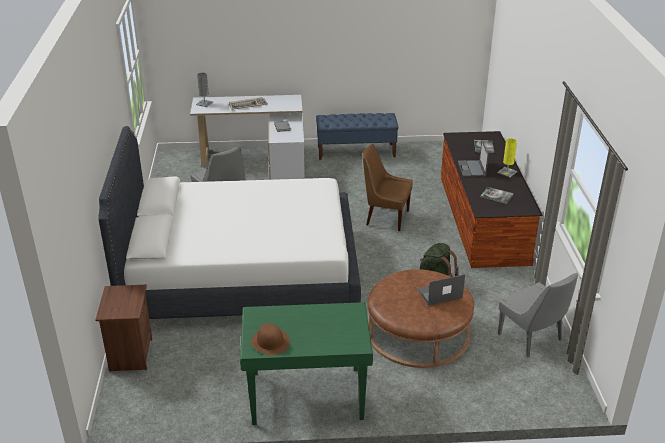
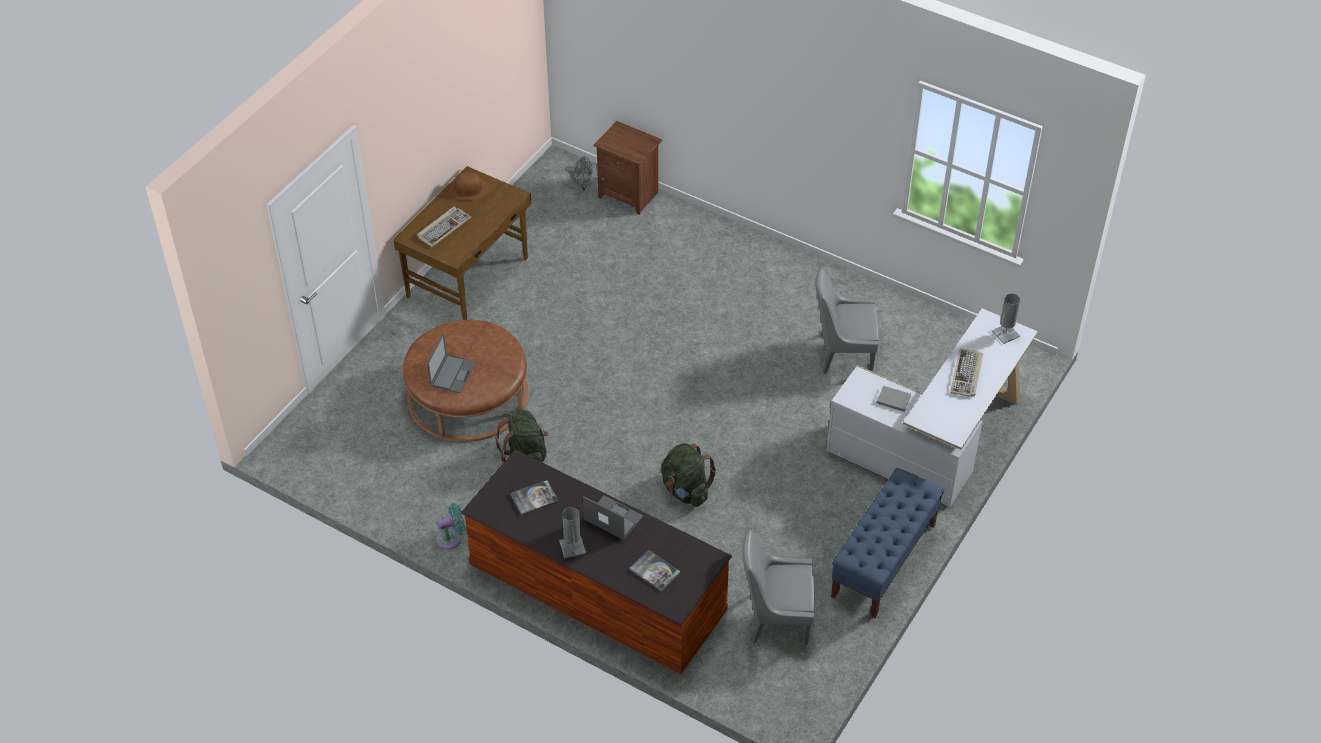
camera: 125 degrees right, 15 degrees up
(140, 386) = (580, 187): none -> grey fan
(241, 275) = (683, 312): white bed -> none
(306, 395) = (469, 277): green desk -> brown desk
(330, 331) = (443, 228): none -> keyboard
(385, 217) = (686, 490): brown chair -> green backpack
(507, 172) = (572, 547): yellow table lamp -> grey table lamp
(527, 280) = (452, 538): none -> turquoise fan
(531, 338) = (373, 474): grey chair -> grey chair (776, 618)

